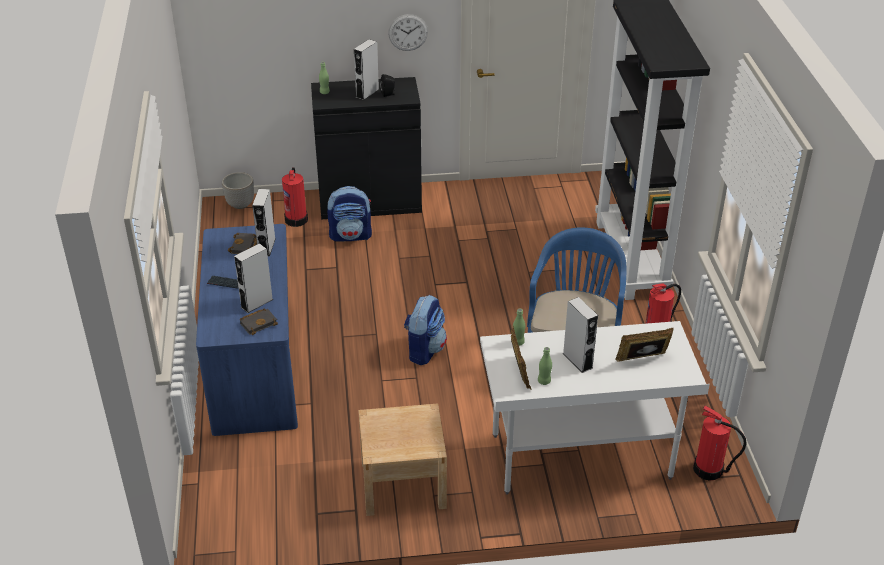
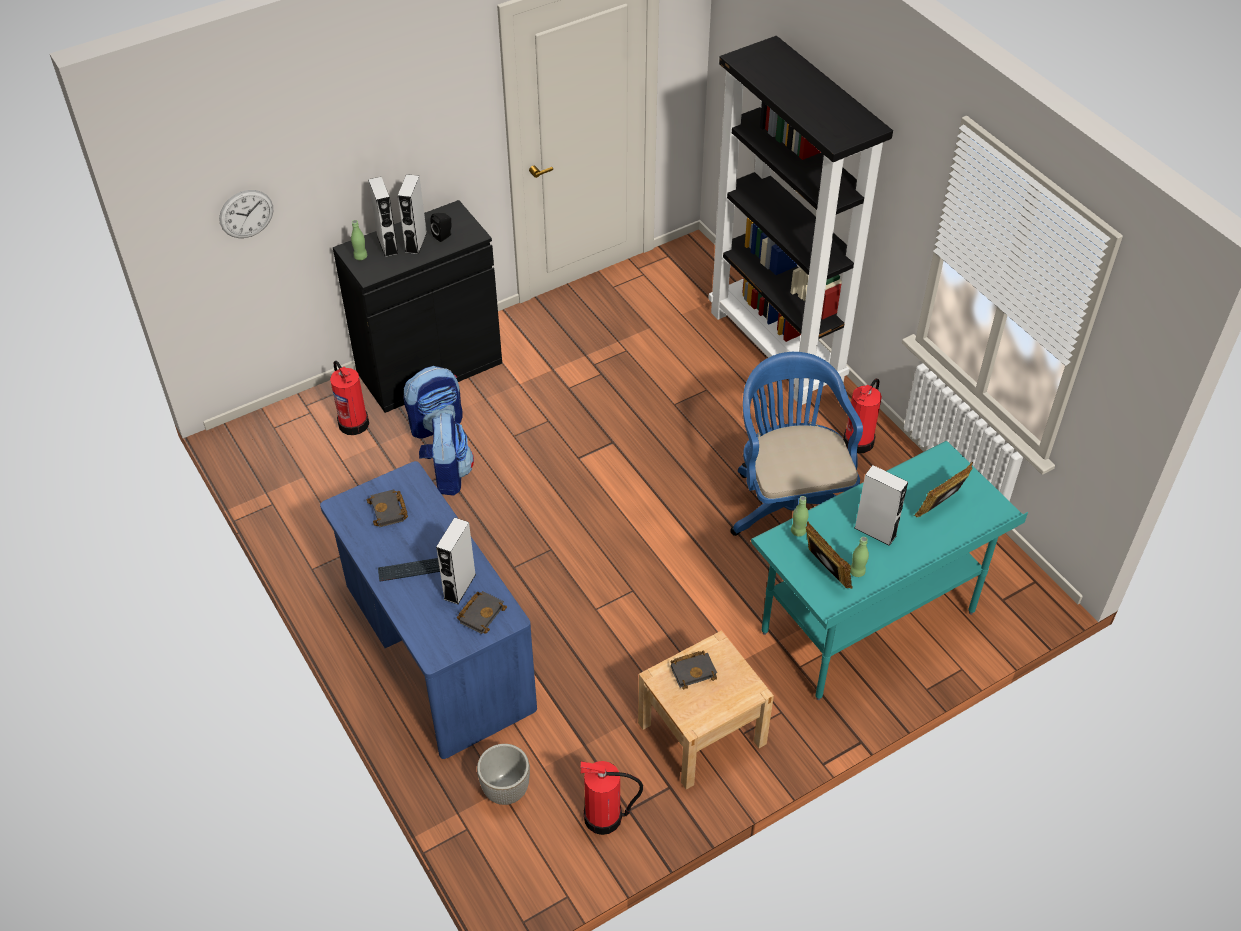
camera: 25 degrees left, 10 degrees up
(240, 204) = (266, 424): planter -> planter (505, 789)
(266, 247) = (417, 502): grey speaker -> grey speaker (387, 245)
(399, 421) = (694, 670): none -> black book
(408, 32) = (444, 148): wall clock -> wall clock (246, 214)
(424, 350) = (619, 550): backpack -> backpack (448, 475)
(581, 457) = (868, 623): white desk -> turquoise desk
(709, 470) = (1002, 587): fire extinguisher -> fire extinguisher (604, 817)

